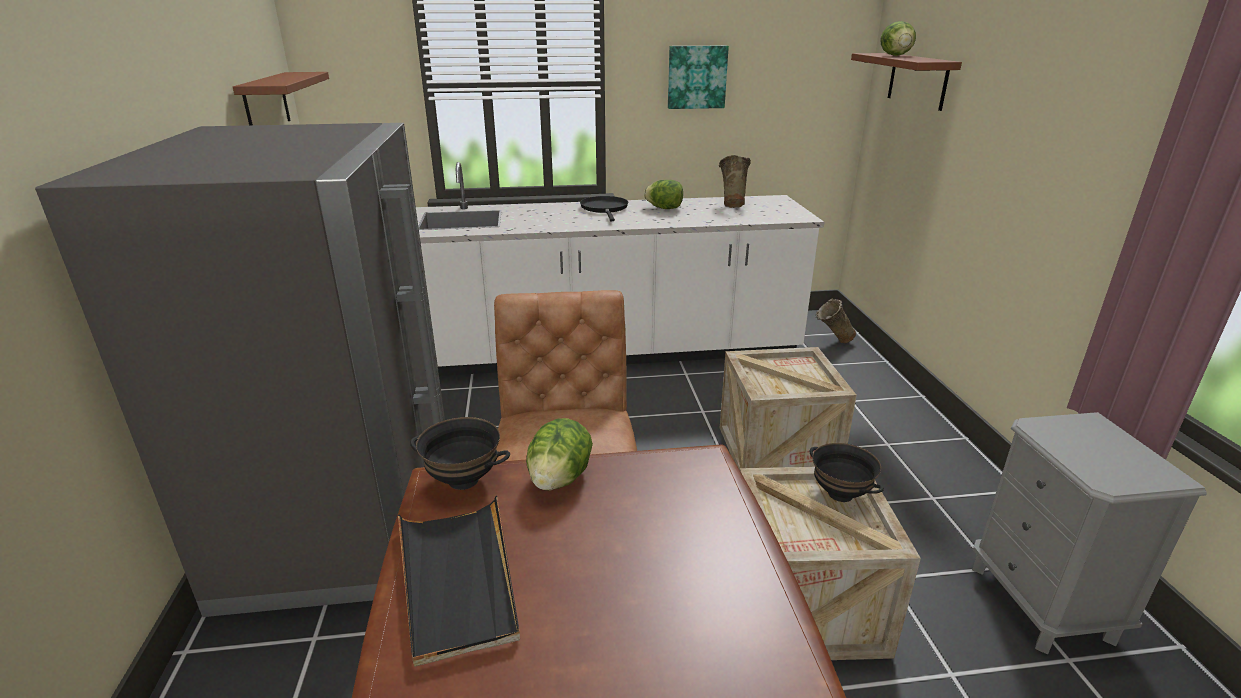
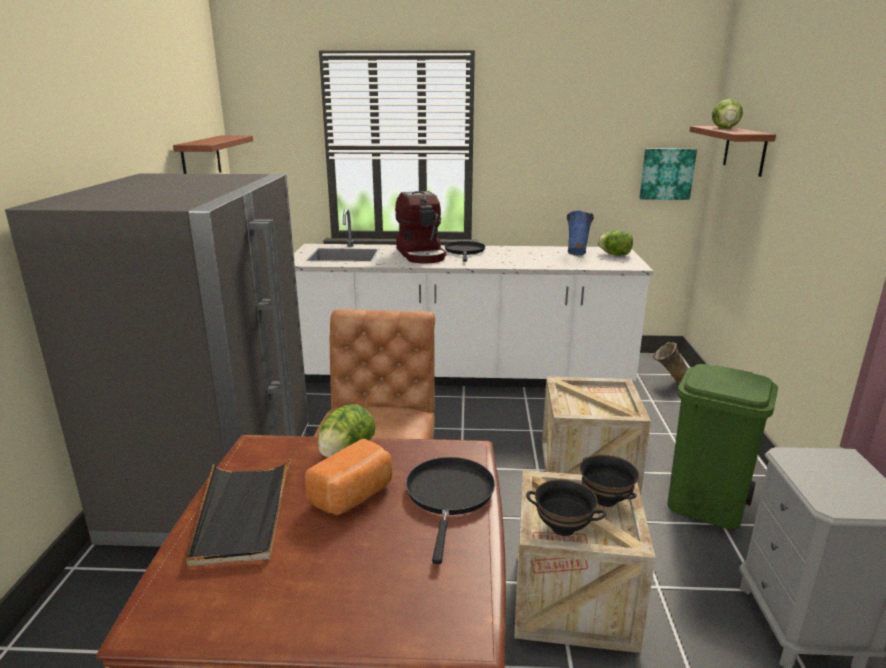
camera: 10 degrees right, 5 degrees down
(464, 480) = (274, 446): black bowl -> black bowl (563, 528)
(556, 215) = (422, 254): none -> coffee machine
(592, 536) = (354, 496): none -> bread
(664, 208) = (516, 253): lettuce -> lettuce (615, 255)
(696, 77) = (552, 144): picture -> picture (666, 174)
(707, 522) = (449, 496): none -> black frying pan
(732, 205) = (576, 253): beige vase -> blue vase
(911, 479) = (706, 505): none -> green trash can

